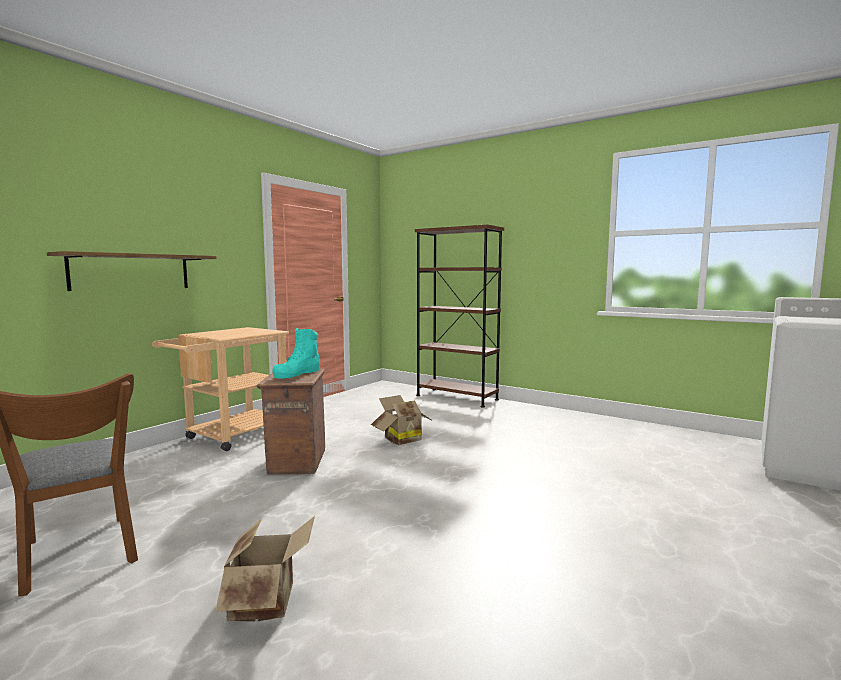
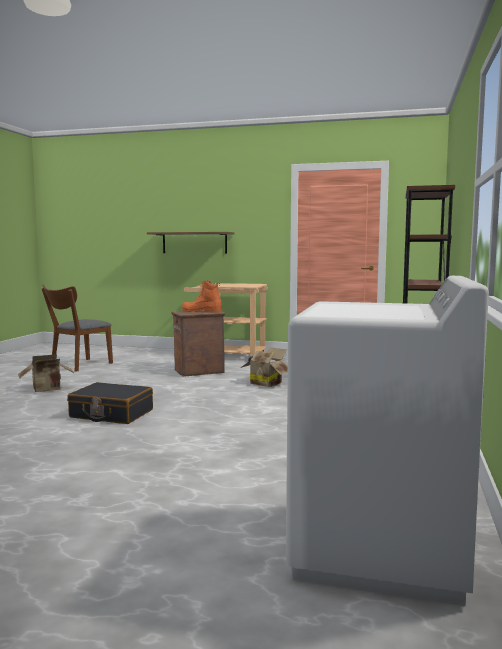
camera: 70 degrees right, 0 degrees up
(297, 373) = (201, 311): turquoise boot -> orange boot
(488, 540) = (111, 414): none -> black suitcase

